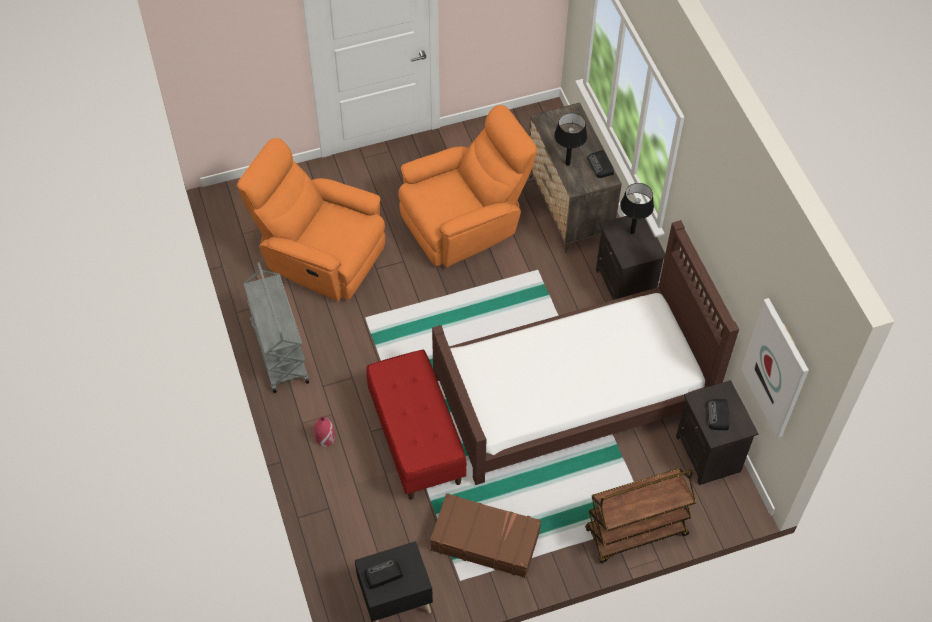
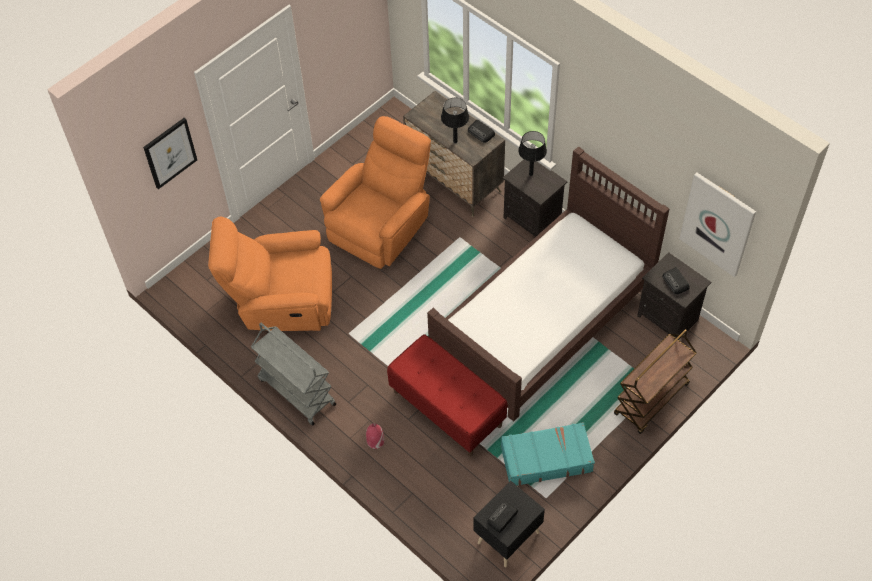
camera: 25 degrees left, 0 degrees up
(253, 52) = (170, 153): none -> picture
(485, 540) = (546, 458): brown suitcase -> turquoise suitcase

